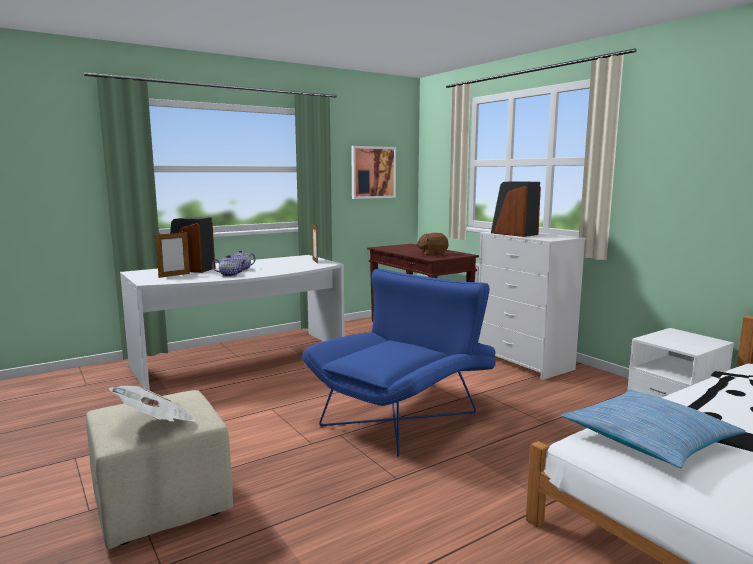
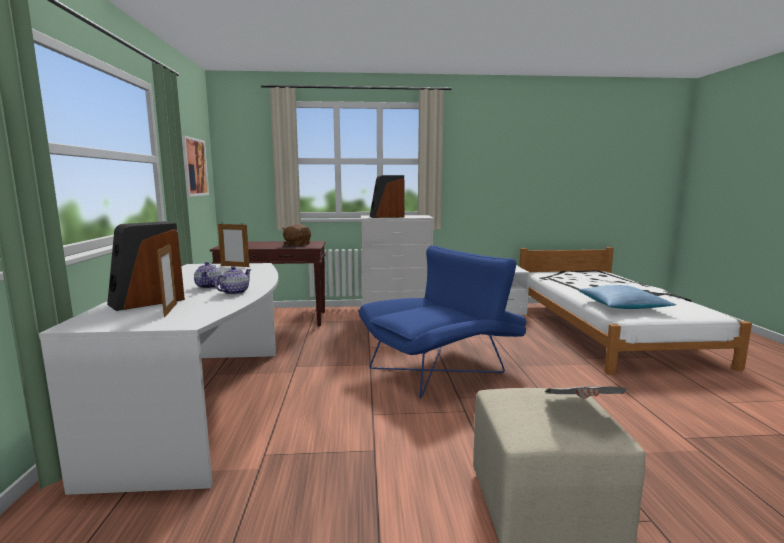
camera: 60 degrees left, 0 degrees up
(404, 414) = (442, 367): blue armchair -> blue armchair turned 75 degrees clockwise

